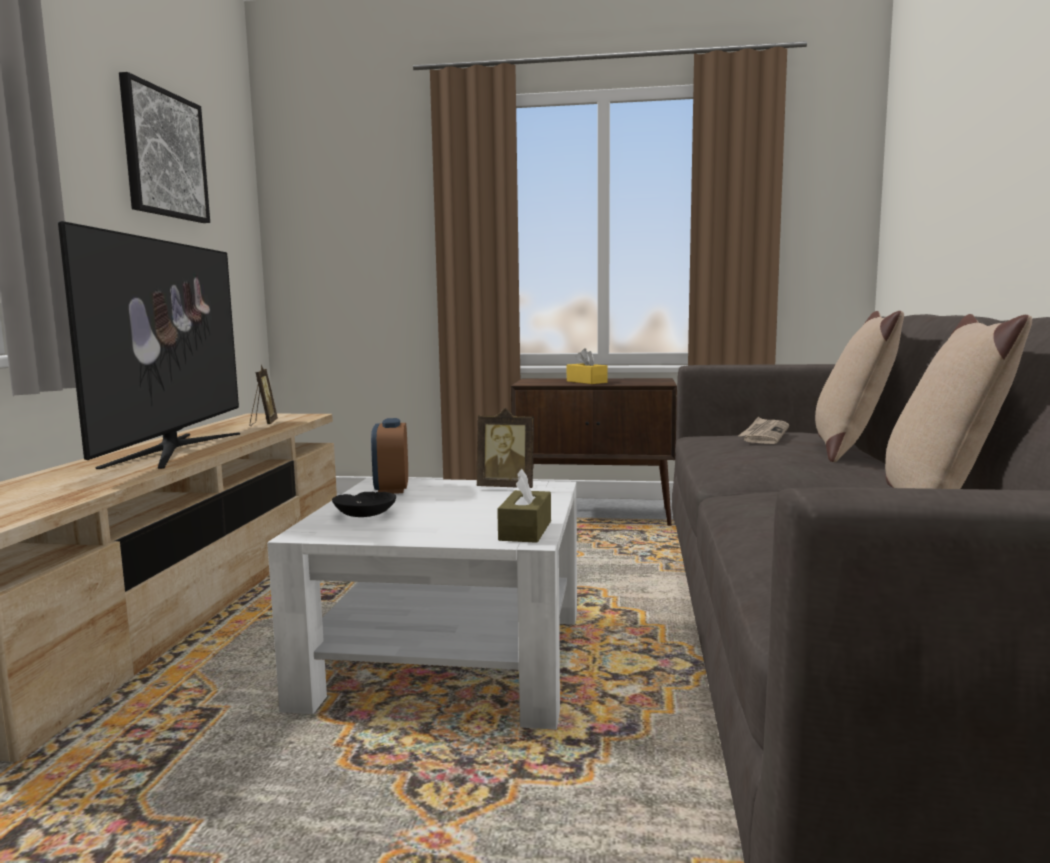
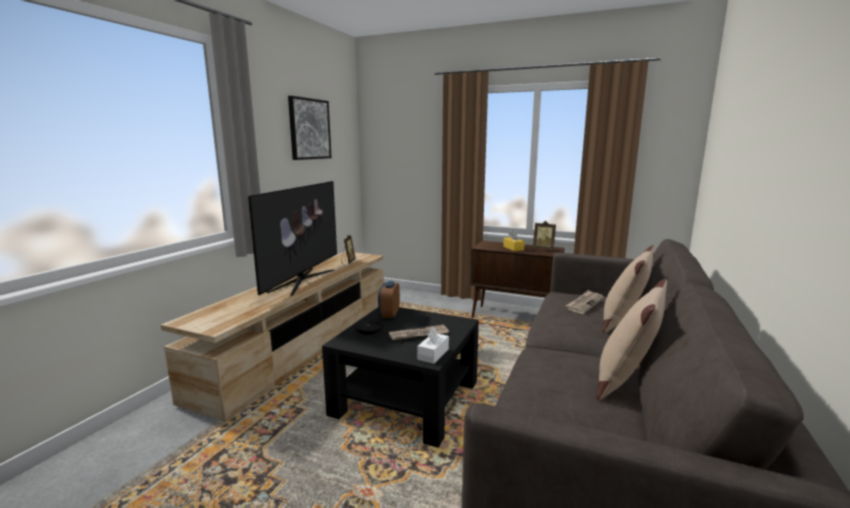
camera: 15 degrees right, 5 degrees up
(448, 658) = (406, 398): white coffee table -> black coffee table
(473, 509) = (418, 335): none -> newspaper
(507, 487) = (442, 320): picture frame -> picture frame (543, 249)
(525, 530) = (433, 354): brown tissue box -> white tissue box

